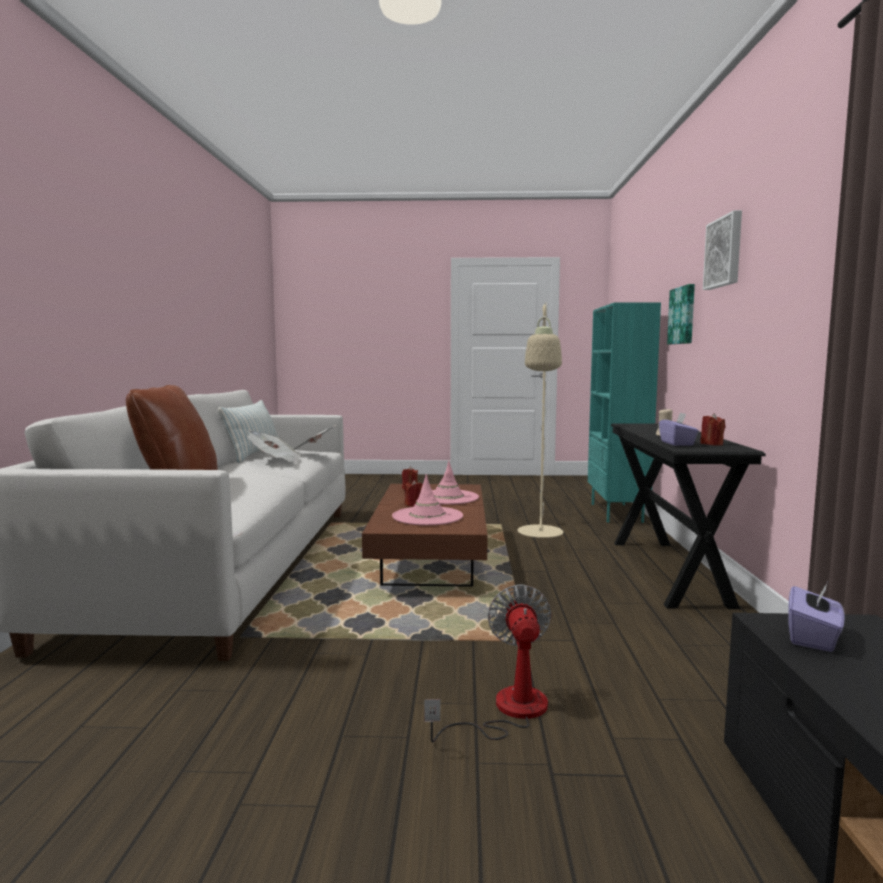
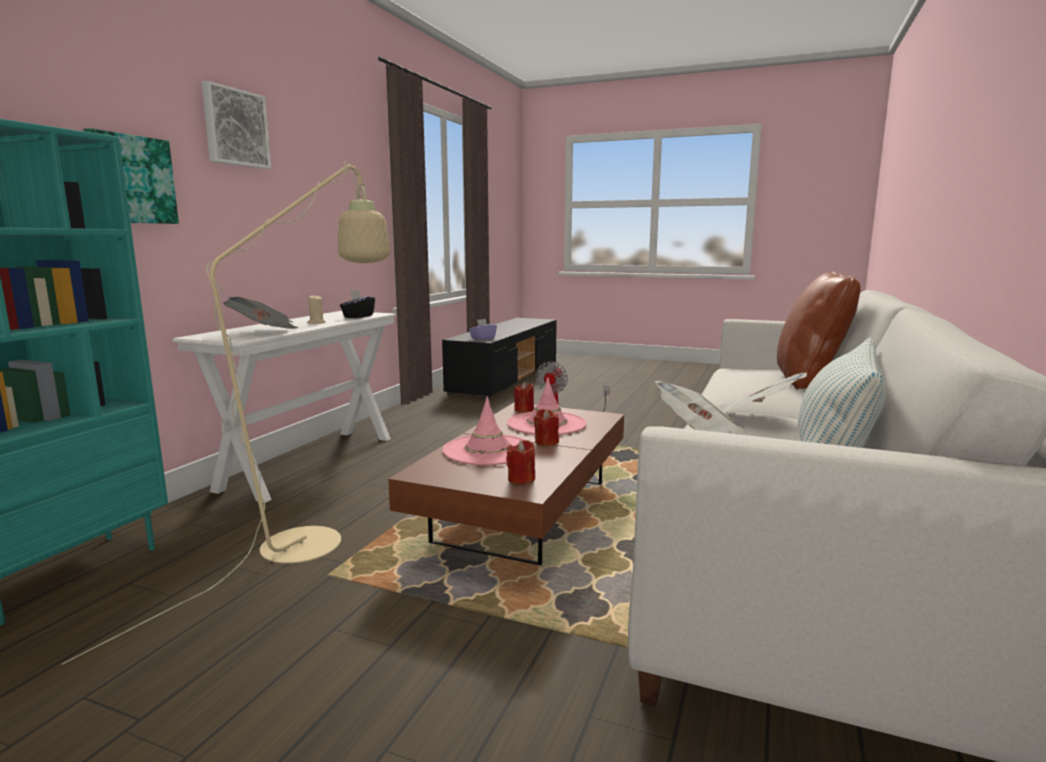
camera: 160 degrees left, 5 degrees up
(643, 427) = (264, 332): none -> newspaper
(667, 571) = (311, 462): black console table -> white console table
(677, 443) = (358, 316): purple tissue box -> black tissue box
(711, 444) = (336, 315): red candle -> red candle (524, 410)

